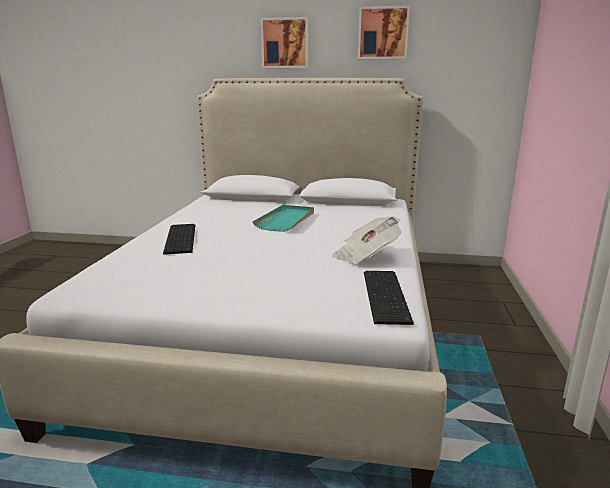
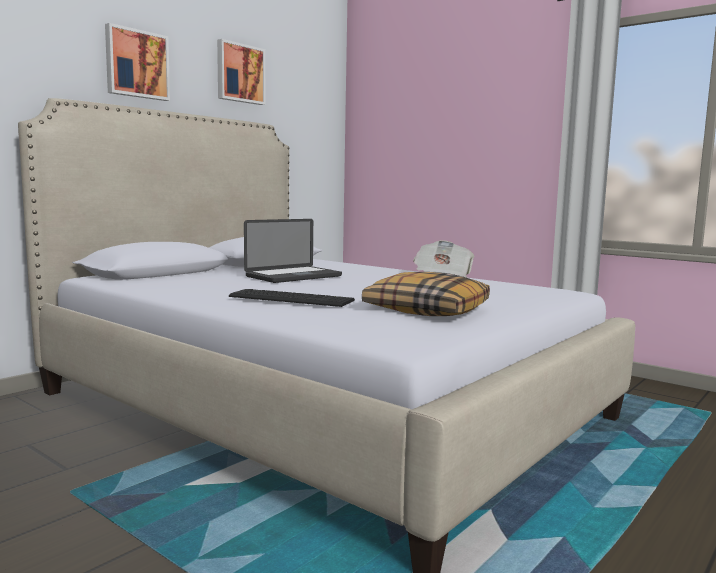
camera: 60 degrees left, 10 degrees down
(188, 277) = (426, 310): none -> pillow
(286, 220) = (294, 276): turquoise tray -> laptop
(387, 295) = (532, 287): keyboard -> none

